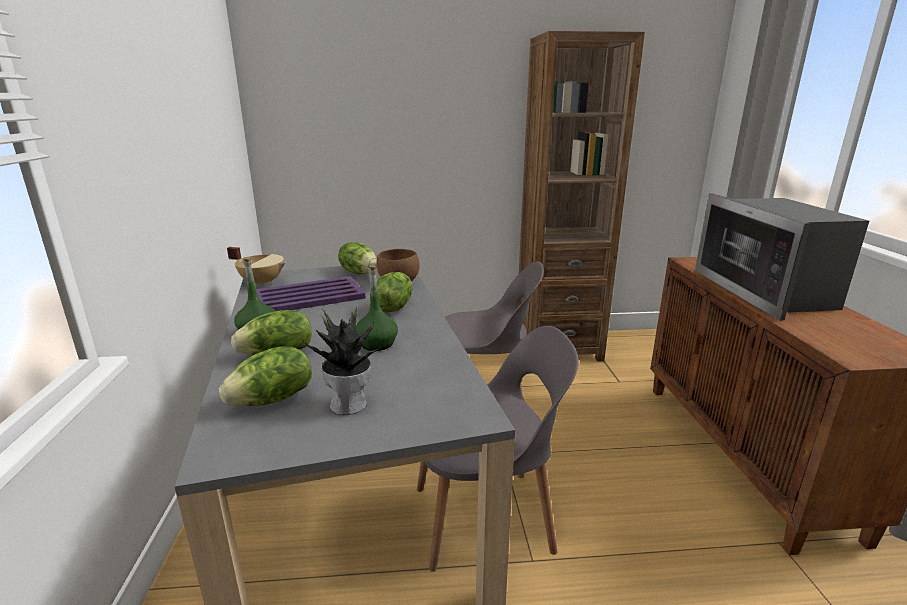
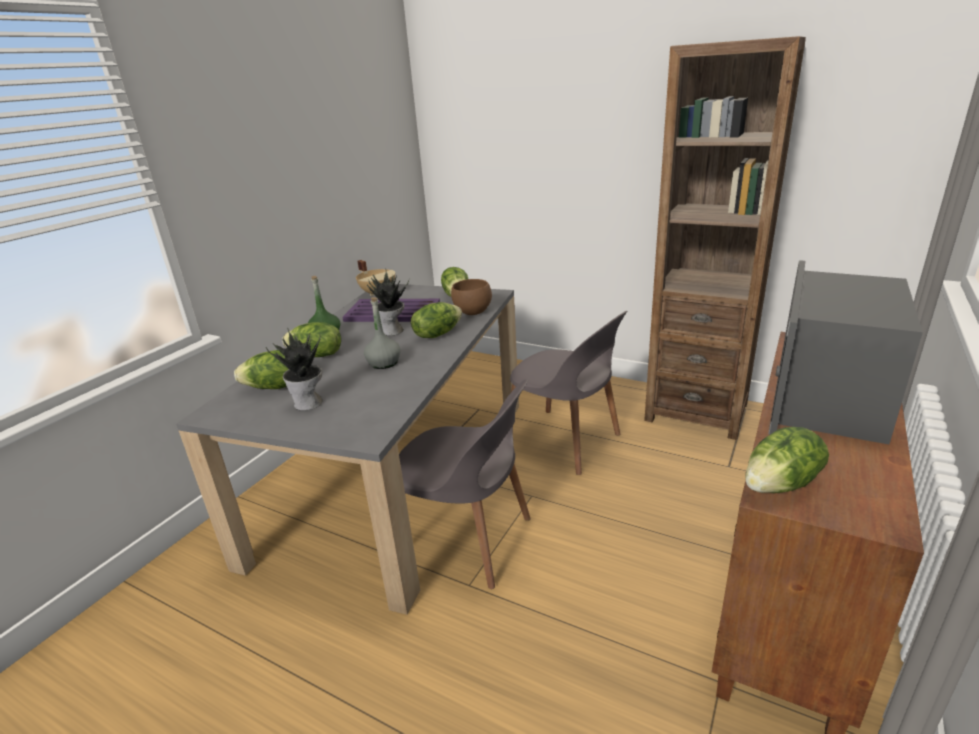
camera: 35 degrees right, 5 degrees up
(338, 313) = (392, 331): none -> potted plant
(377, 344) = (384, 363): green bottle -> grey bottle
(843, 349) = (782, 484): none -> lettuce

